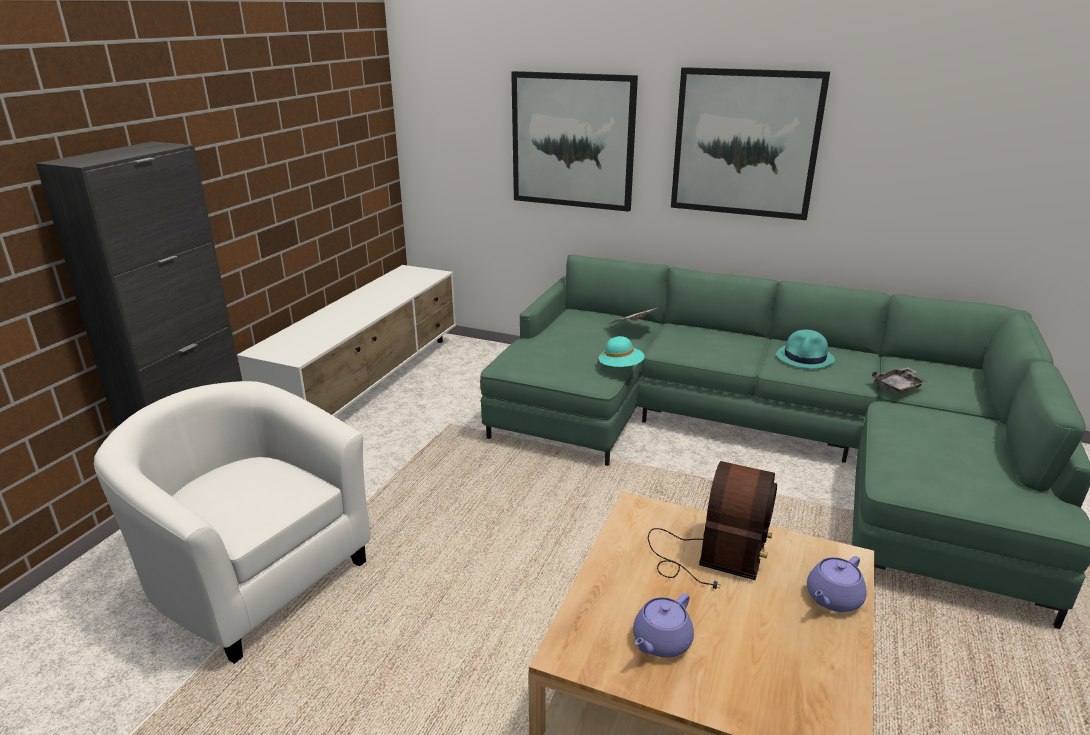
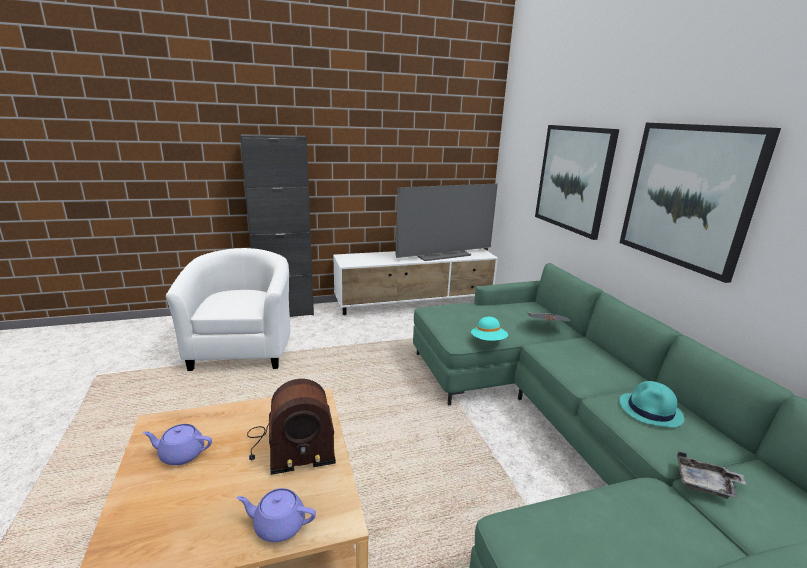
camera: 50 degrees right, 5 degrees down
(385, 292) = (442, 254): none -> television

